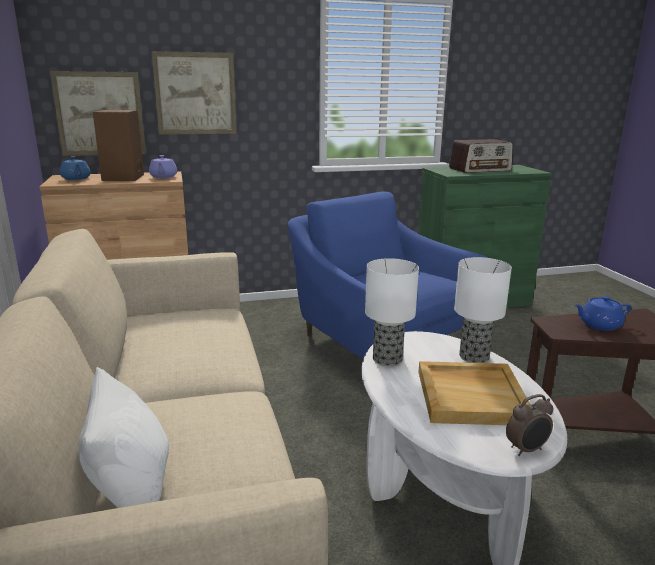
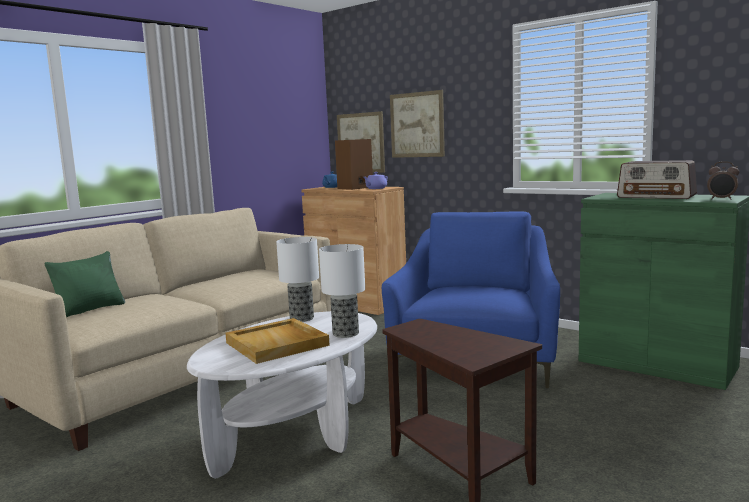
camera: 55 degrees right, 10 degrees down
(131, 488) = (91, 309): white pillow -> green pillow
(527, 450) = (220, 367): alarm clock -> alarm clock (721, 199)
(599, 325) = (446, 336): blue teapot -> none

